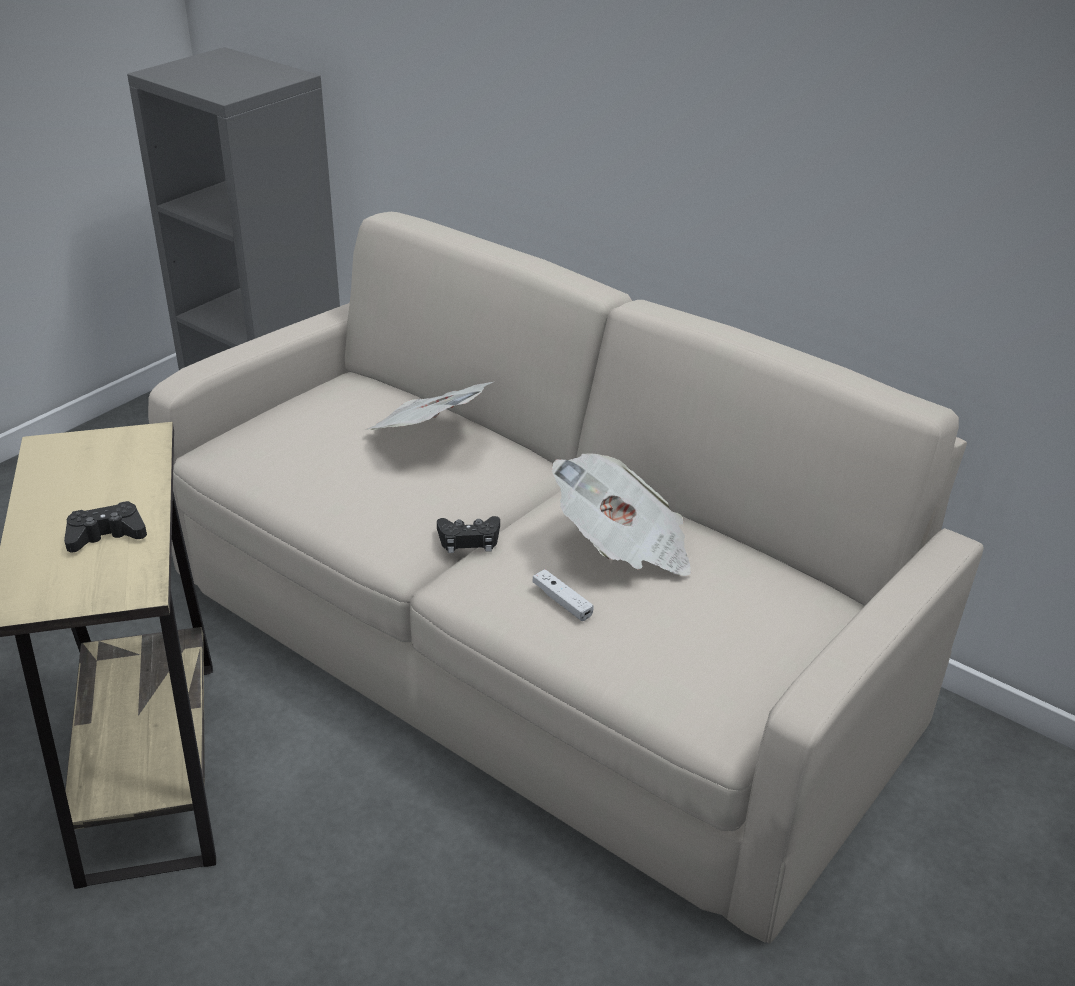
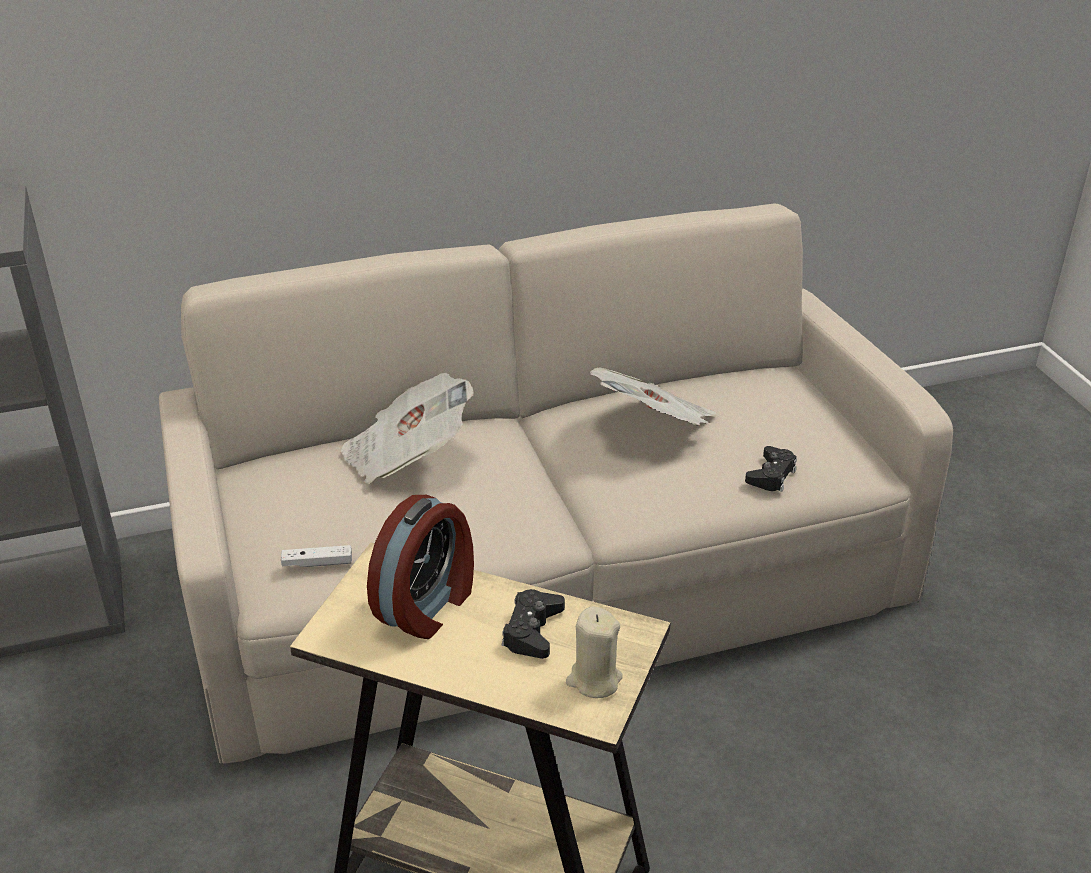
camera: 55 degrees left, 0 degrees up
(59, 588) = (594, 680): none -> beige candle
(107, 475) = (428, 605): none -> alarm clock
(469, 539) = (568, 493): black game controller -> black game controller (771, 475)
(562, 601) = (693, 478): white game controller -> white game controller (317, 563)

